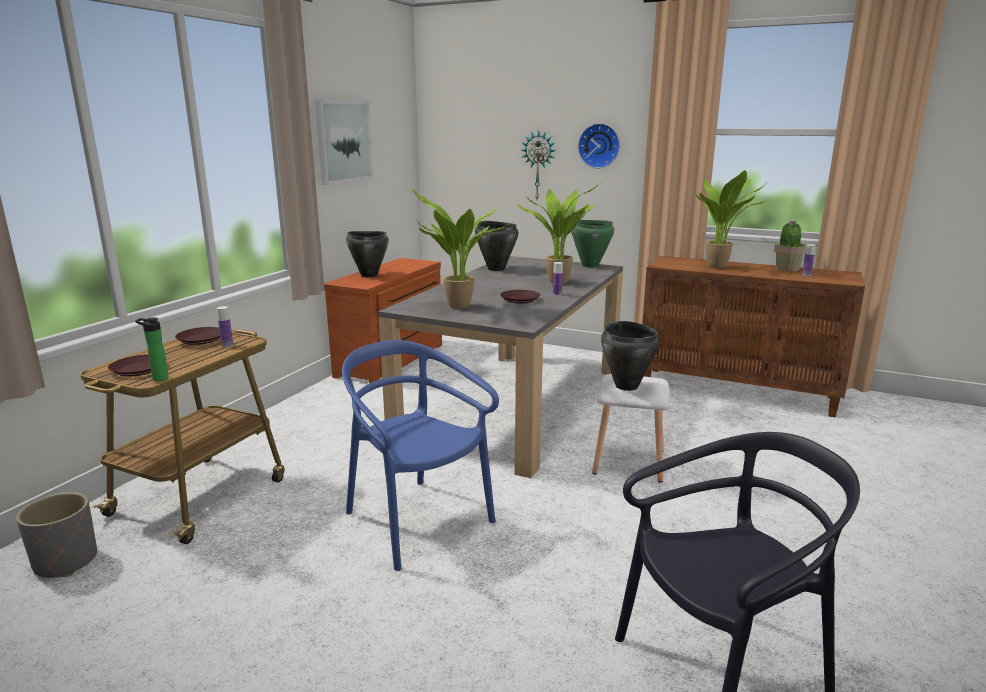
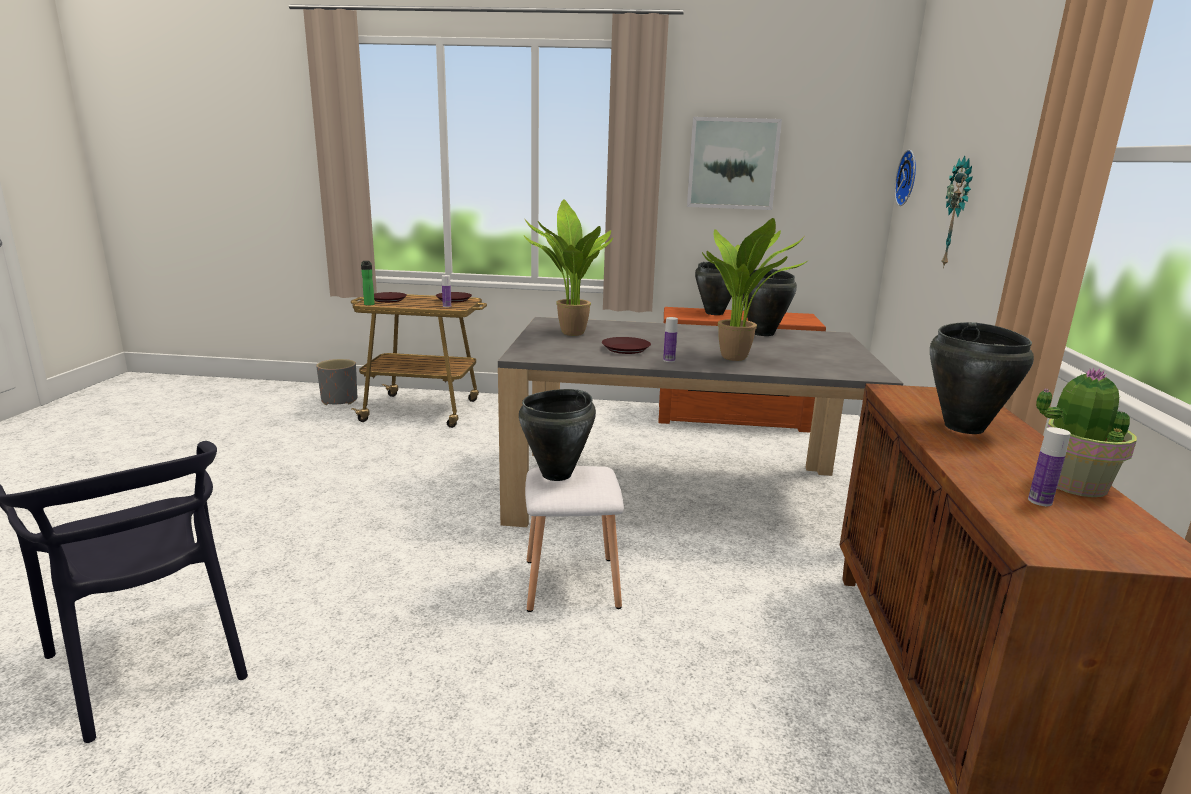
camera: 70 degrees right, 0 degrees up
(416, 521) = (403, 485): blue chair -> none
(590, 265) = (865, 367): green cooking pot -> none
(599, 145) = (1011, 182): wall clock -> wall clock (909, 178)
(720, 267) = (964, 427): potted plant -> black cooking pot

